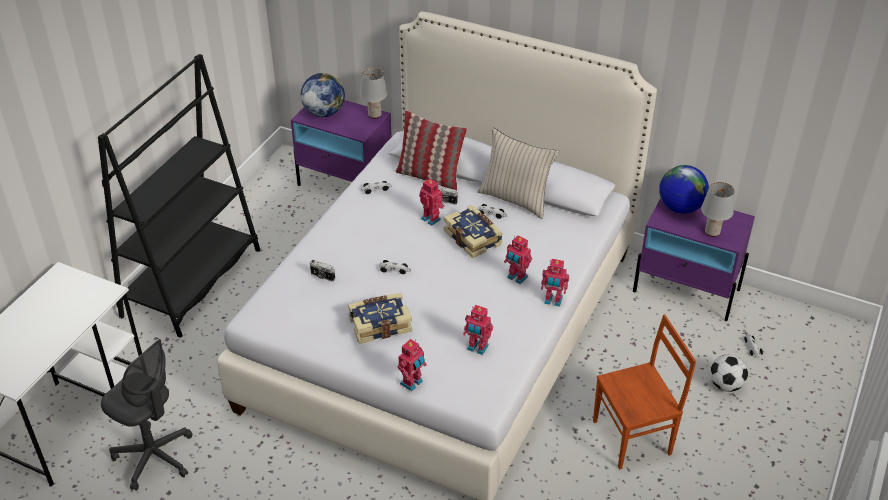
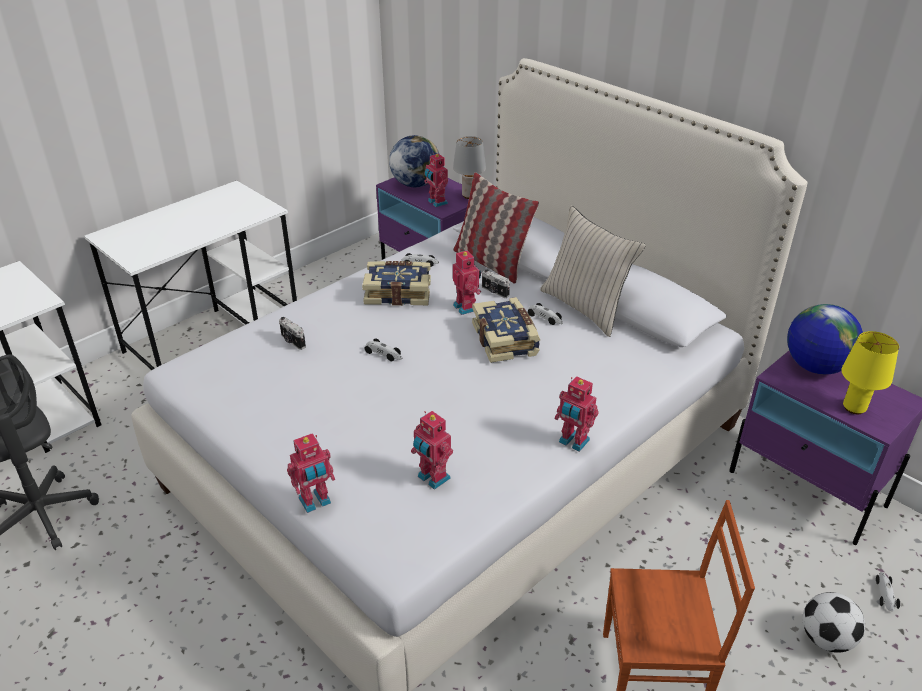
camera: 20 degrees right, 5 degrees down
(192, 282) = (214, 337): black bookcase -> white desk
(379, 324) = (323, 414): book -> book (398, 292)
(516, 278) = (537, 400): toy robot -> toy robot (436, 202)
(712, 232) = (854, 408): grey table lamp -> yellow table lamp

